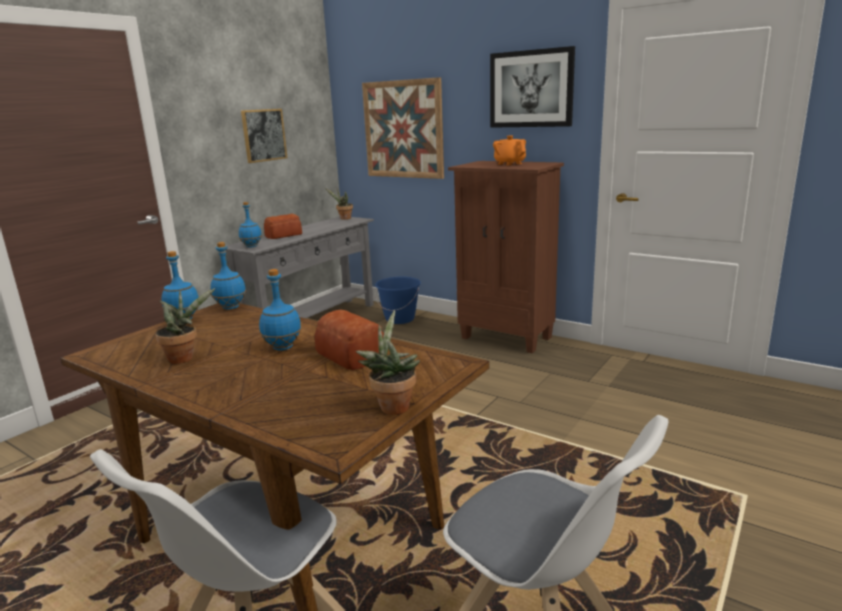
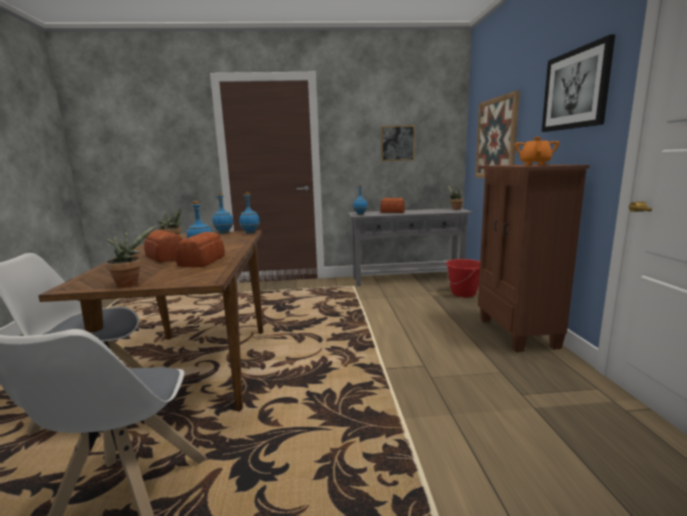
camera: 50 degrees right, 5 degrees down
(273, 372) = (166, 257): none -> bread
(400, 319) = (463, 293): blue bucket -> red bucket

